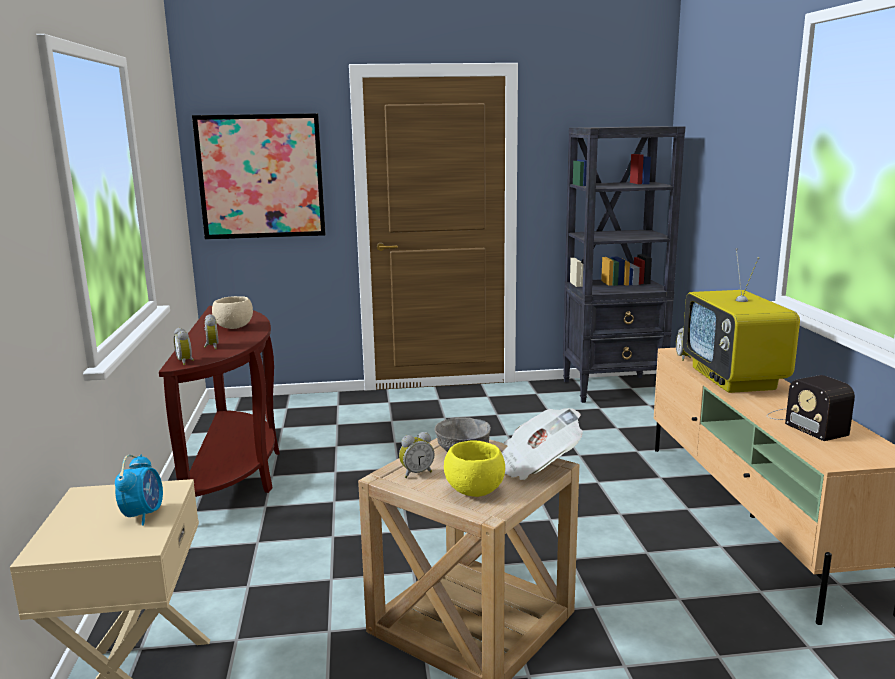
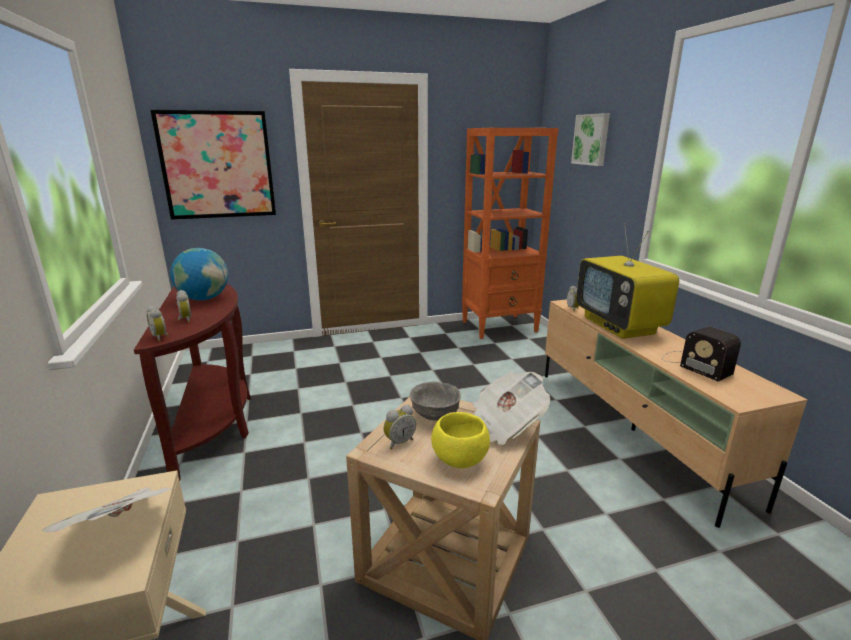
camera: 10 degrees left, 5 degrees up
(143, 515) = (123, 528): alarm clock -> newspaper
(234, 327) = (204, 298): beige bowl -> globe
(613, 389) = (500, 326): black bookcase -> orange bookcase
(725, 142) = (591, 139): none -> picture

